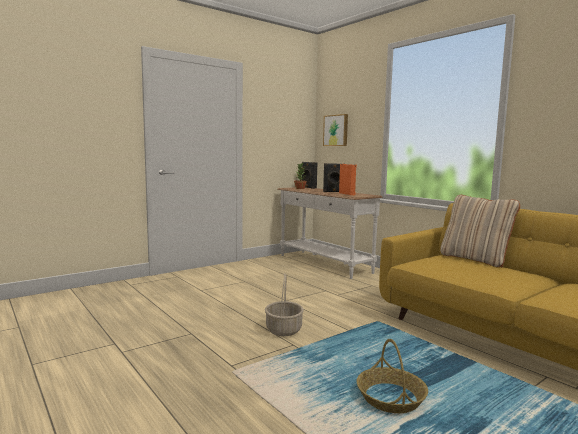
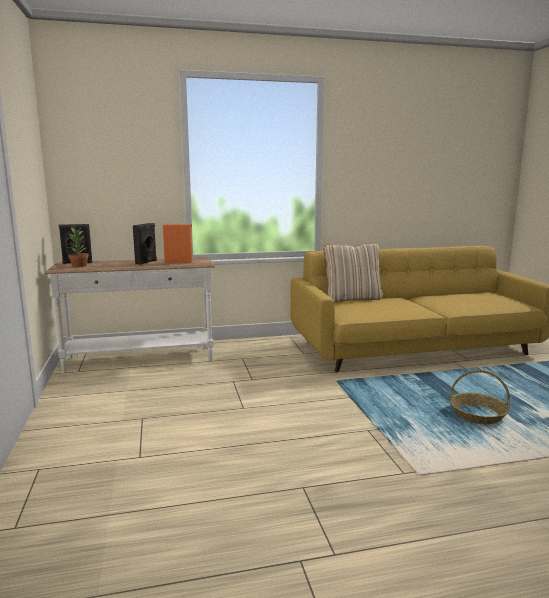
camera: 65 degrees left, 5 degrees up
(283, 329) = (327, 427): basket -> none
(336, 130) = (95, 175): picture -> none

